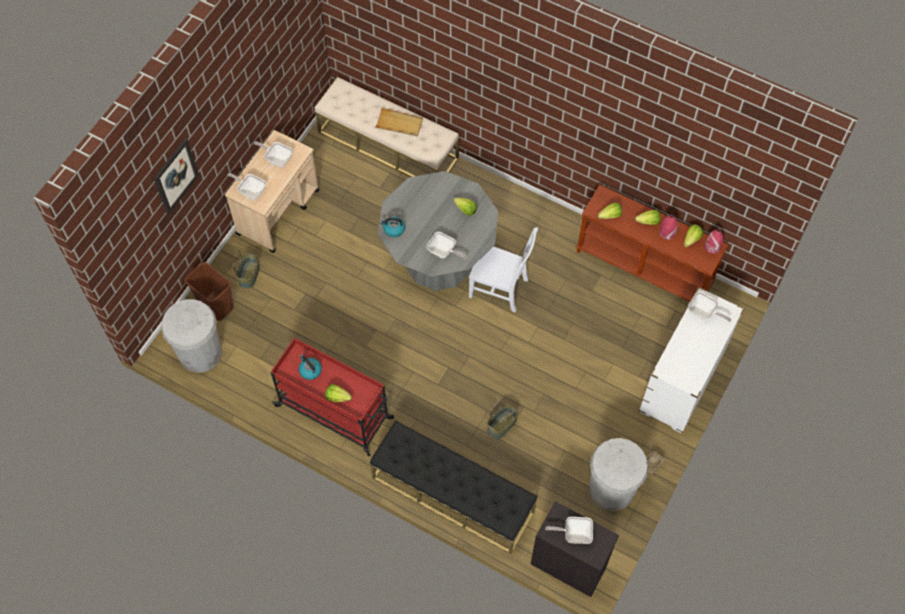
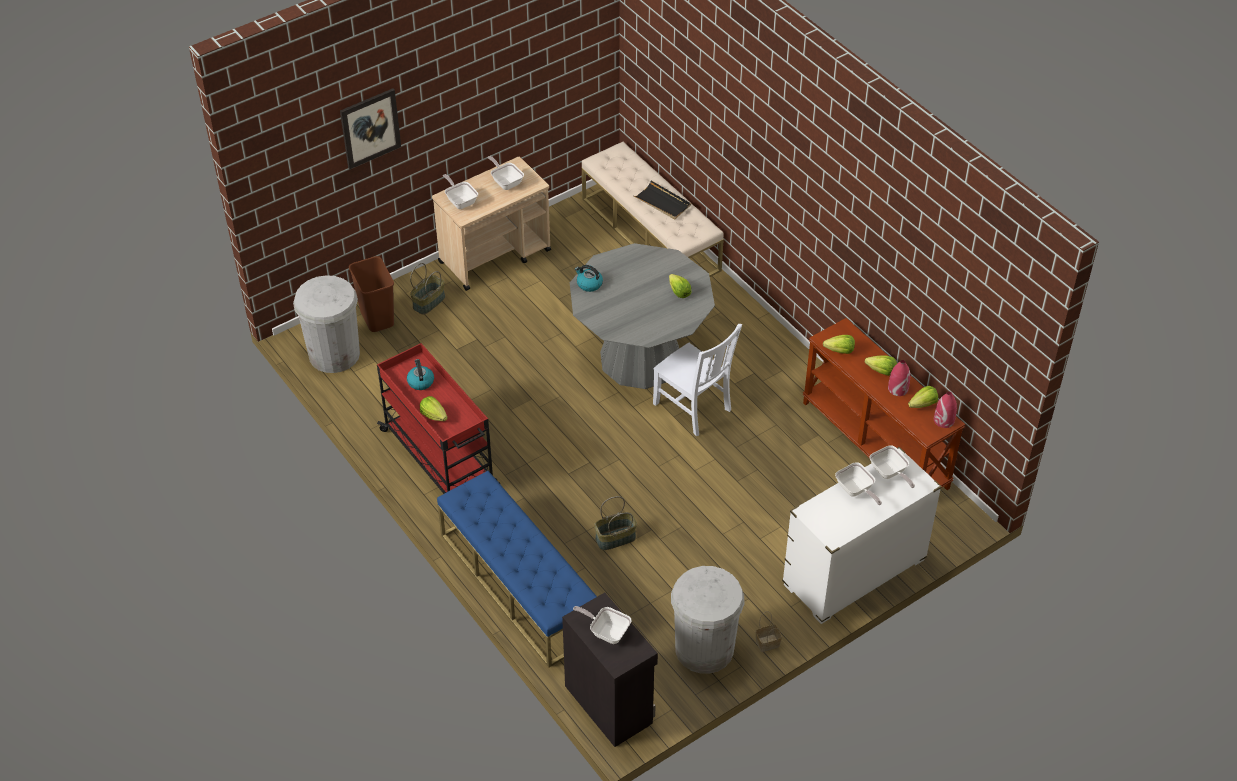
camera: 25 degrees right, 15 degrees down
(399, 124) = (662, 202): beige tray -> black tray
(443, 252) = (630, 322): frying pan -> frying pan (856, 491)
(452, 495) = (518, 584): black bench -> blue bench

